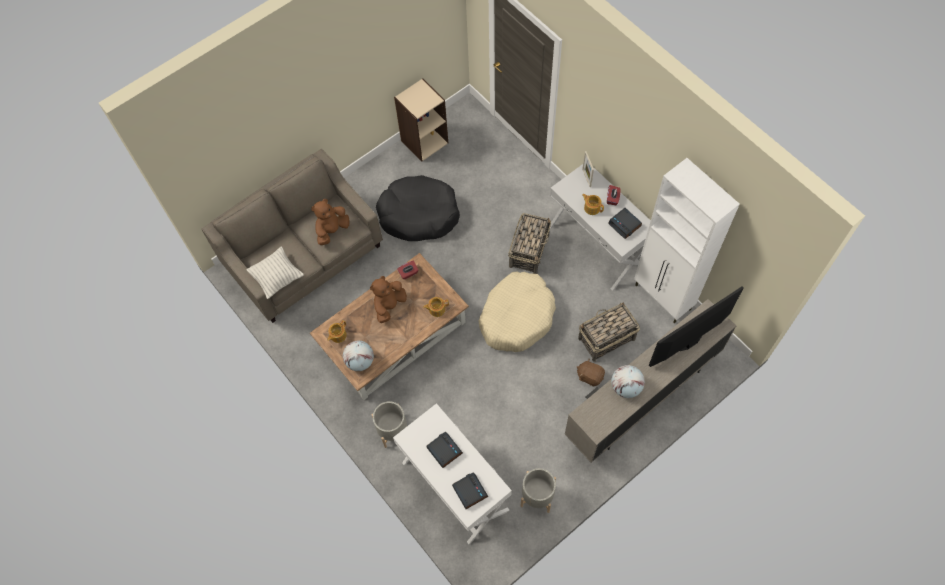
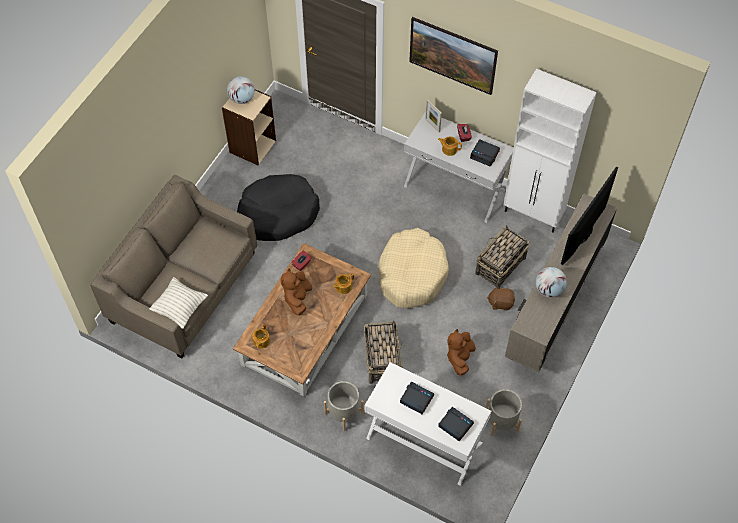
camera: 25 degrees left, 5 degrees down
(332, 230) = (213, 248): brown plush toy -> brown plush toy (460, 358)
(360, 361) = (293, 357): globe -> globe (242, 98)
(529, 250) = (396, 212): basket -> basket (382, 359)
(613, 126) = (451, 66): none -> picture

